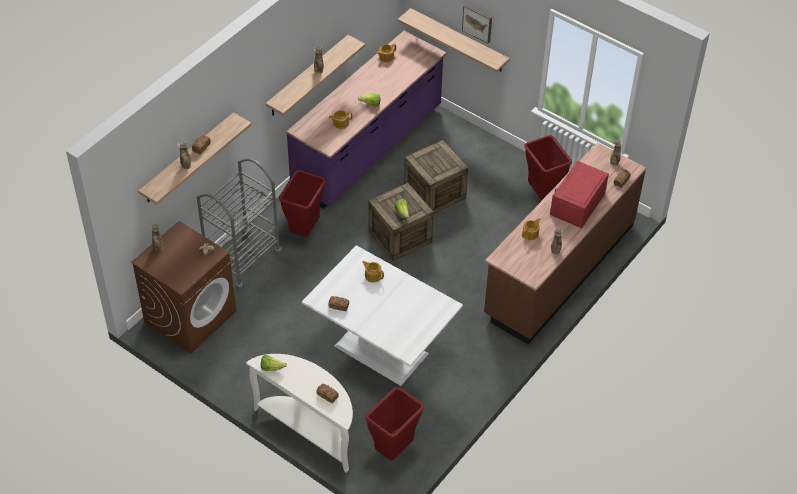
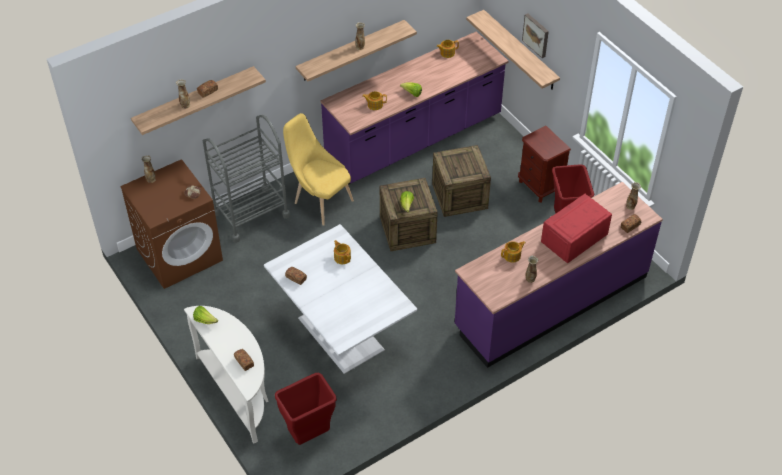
camera: 20 degrees right, 0 degrees up
(304, 230) = (320, 200): red trash can -> yellow chair
(504, 165) = (539, 186): none -> brown nightstand
(559, 269) = (551, 301): brown counter -> purple counter

